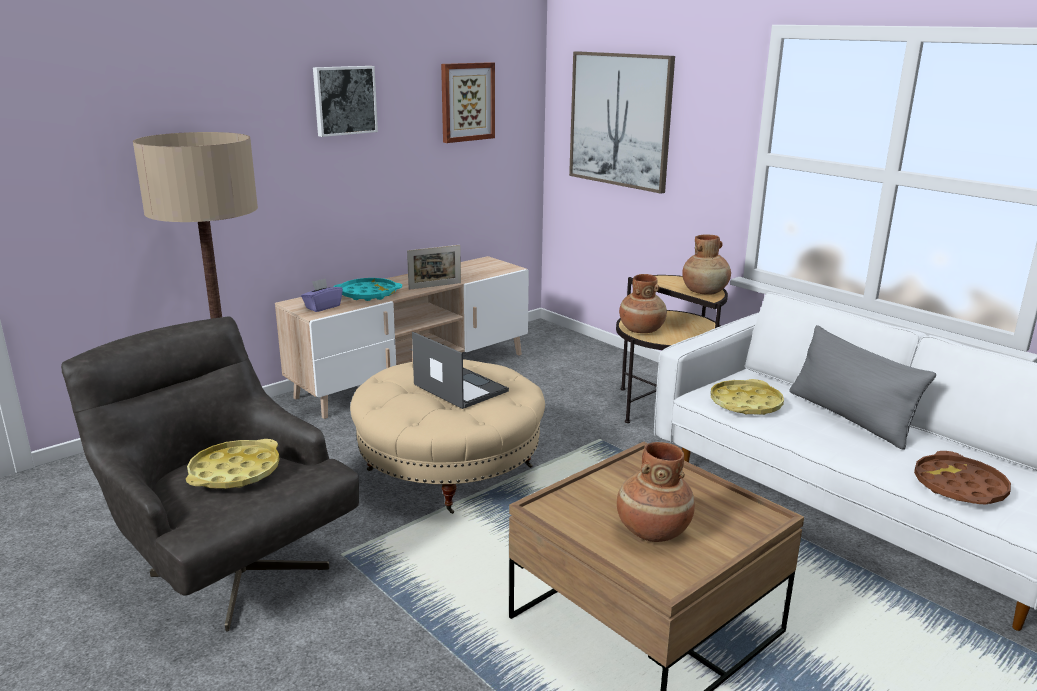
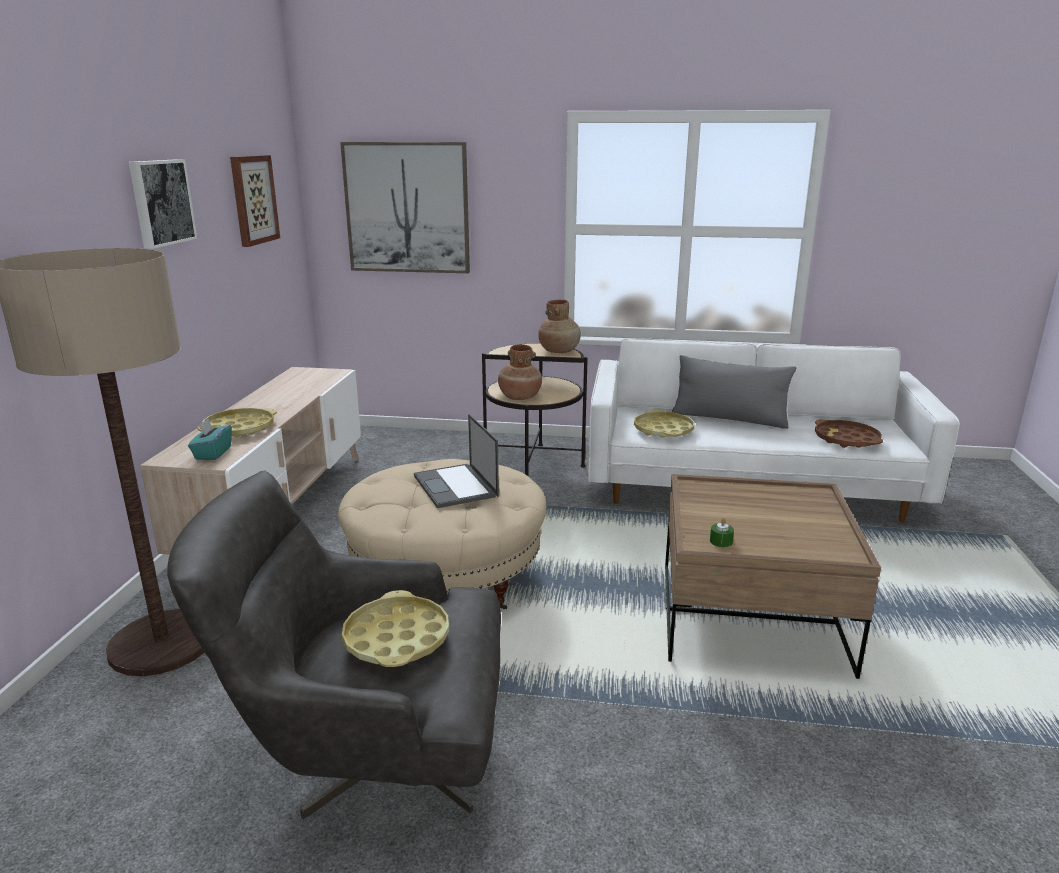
camera: 40 degrees left, 0 degrees up
(322, 307) = (212, 453): purple tissue box -> turquoise tissue box
(368, 294) = (239, 428): turquoise tray -> yellow tray
(435, 286) = (295, 404): picture frame -> none
(459, 388) = (456, 486): laptop -> laptop turned 120 degrees counterclockwise
(570, 514) = (721, 541): none -> green candle
(652, 531) = (782, 529): brown vase -> none

